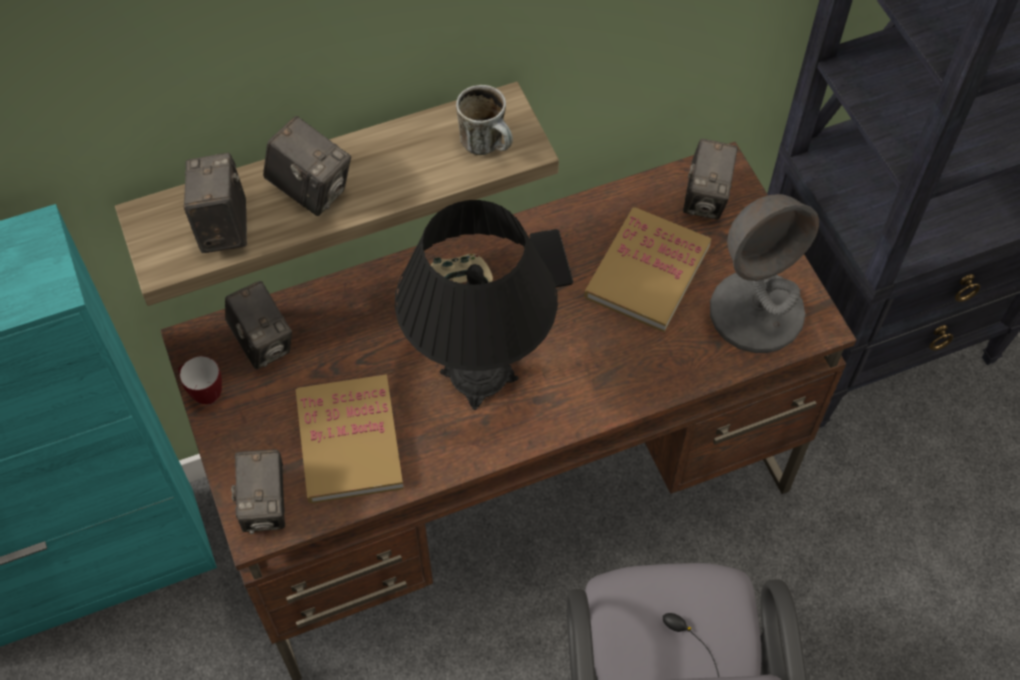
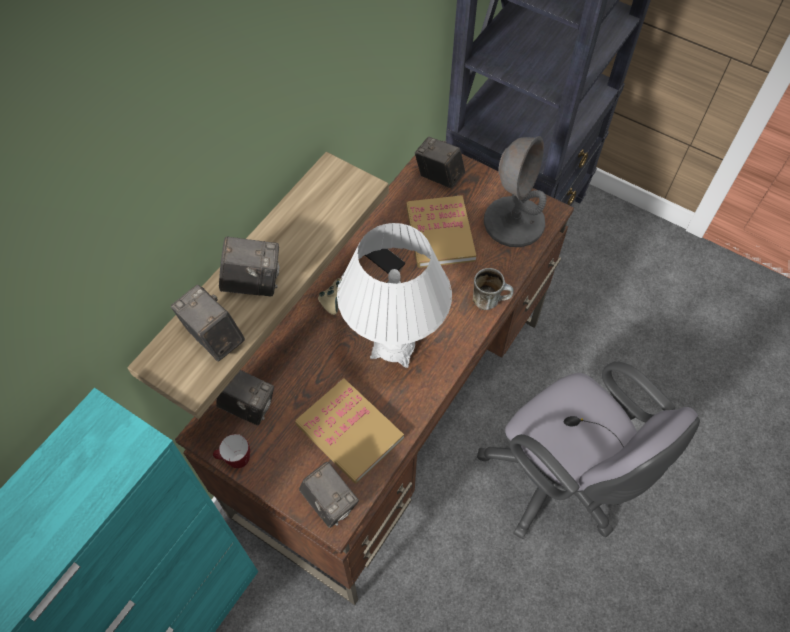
camera: 35 degrees left, 0 degrees up
(479, 375) = (394, 346): black table lamp -> white table lamp
(488, 145) = (341, 197): mug -> mug (490, 300)
(706, 198) = (439, 176): camera -> camera turned 150 degrees clockwise

